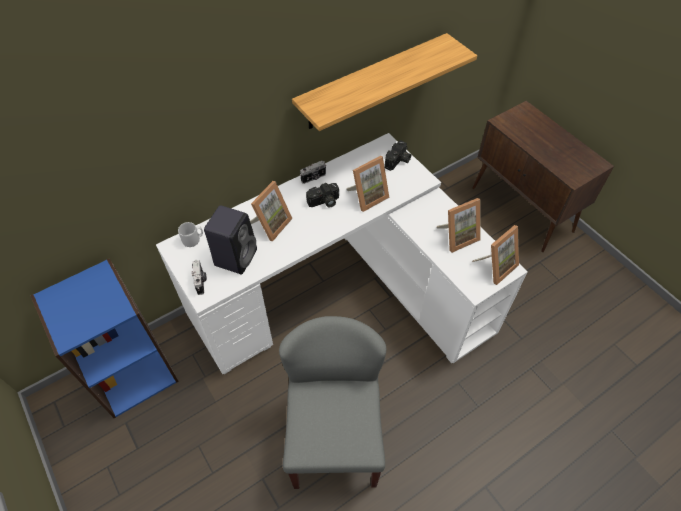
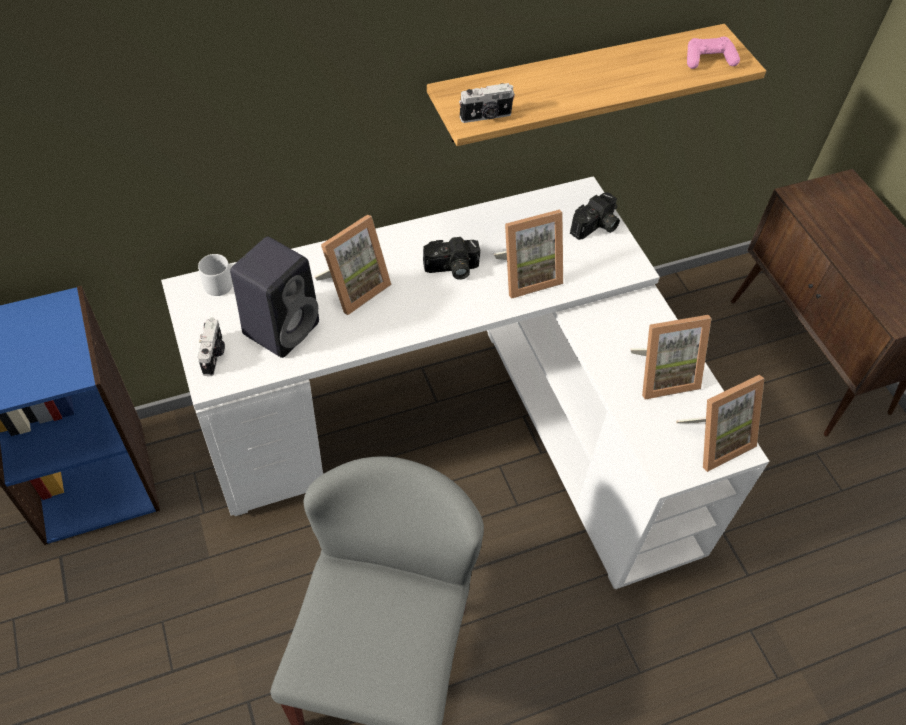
camera: 10 degrees right, 0 degrees up
(314, 178) = (446, 226): camera -> camera (486, 117)
(444, 55) = (708, 60): none -> pink game controller

